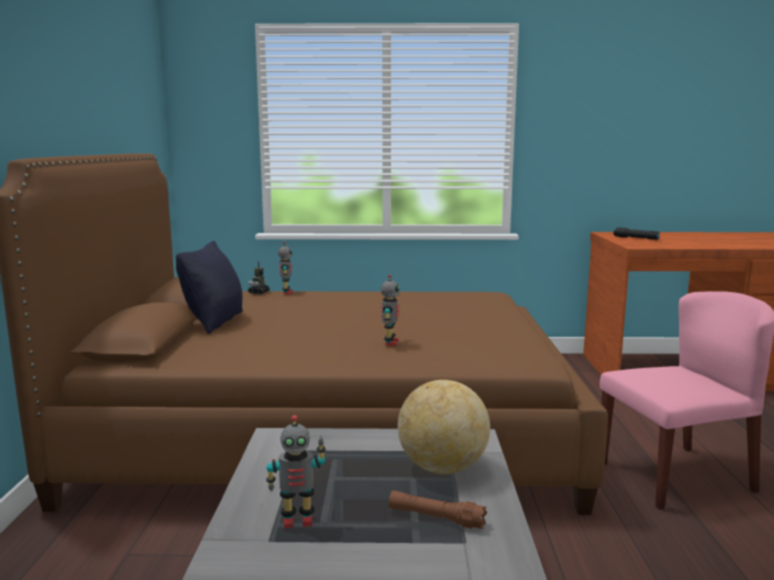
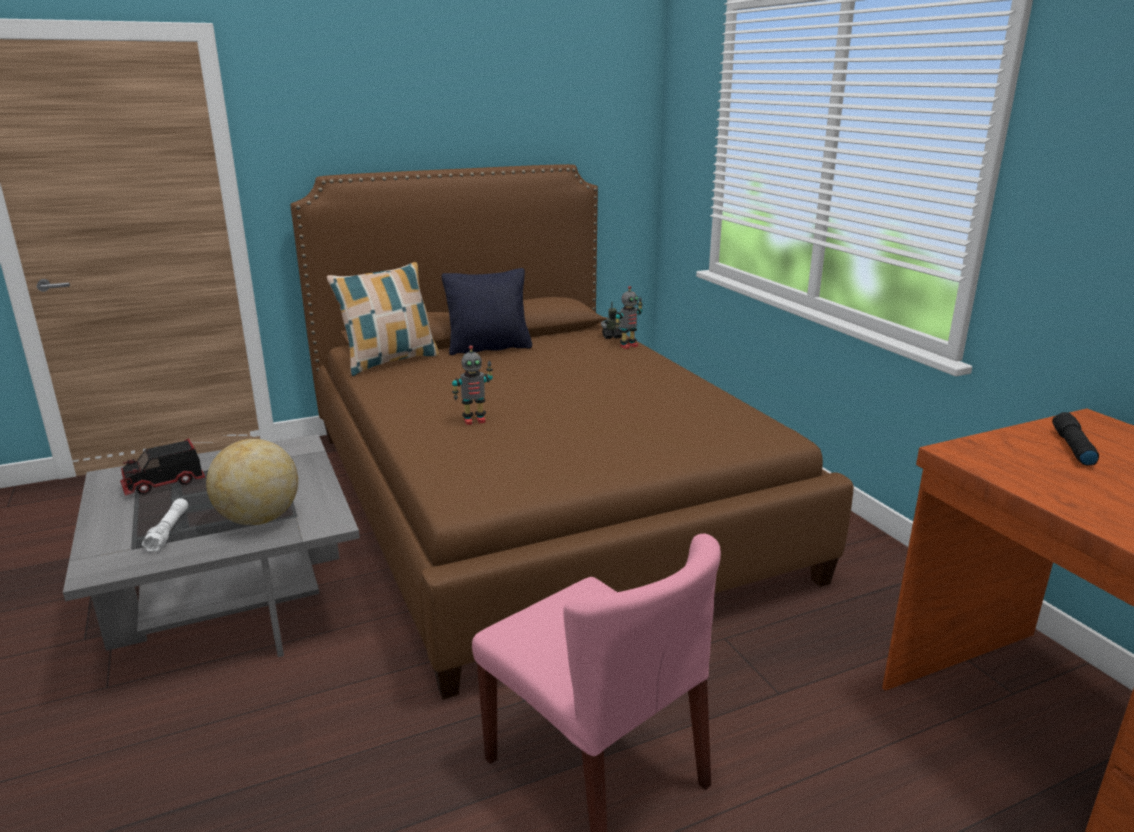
camera: 65 degrees right, 10 degrees up
(183, 354) = (389, 361): none -> pillow
(297, 520) = (164, 484): toy robot -> toy truck
(436, 518) = (168, 531): brown flashlight -> white flashlight

